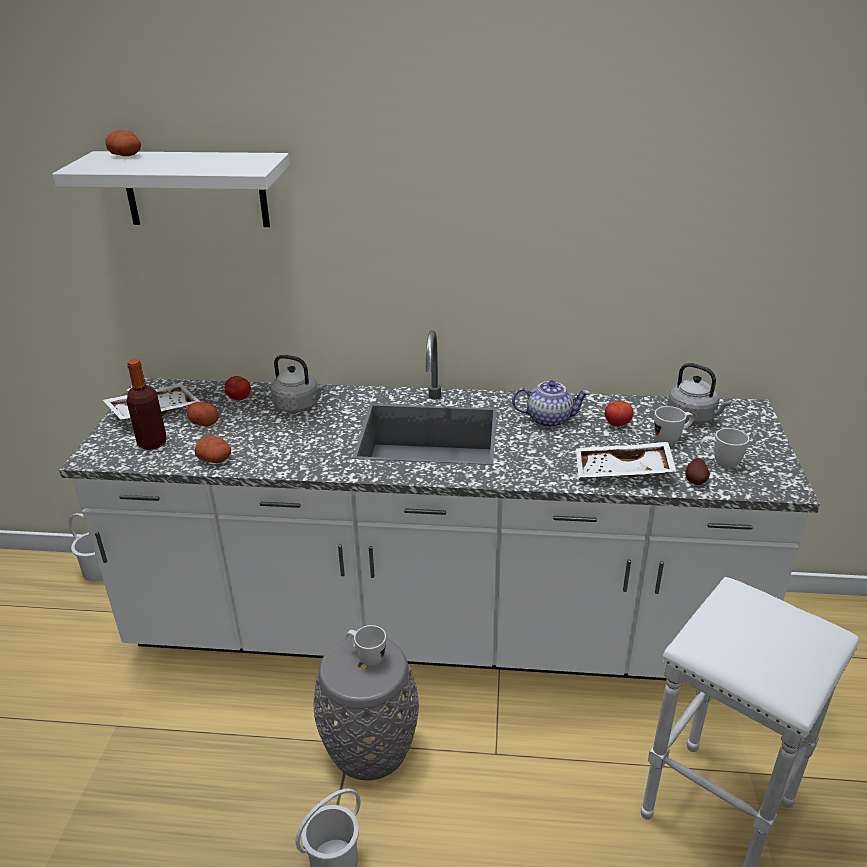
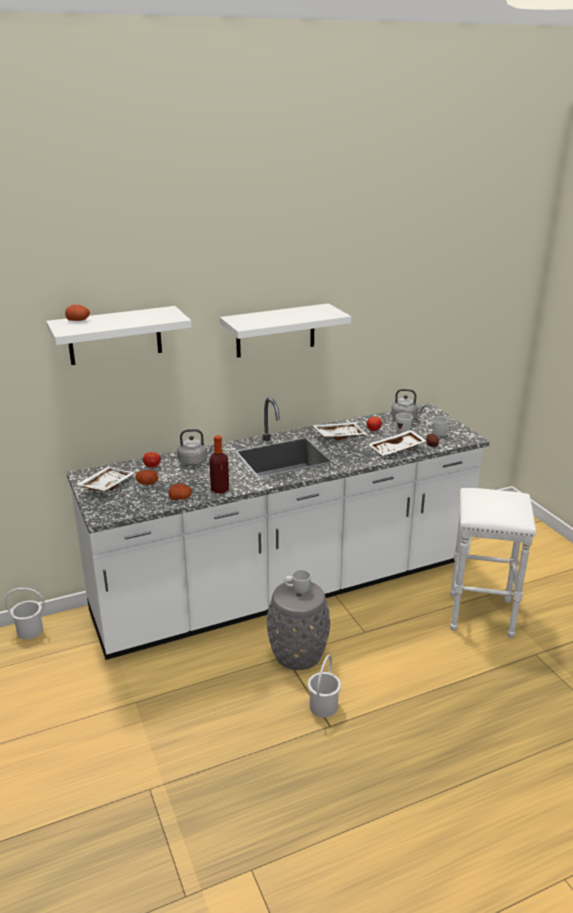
camera: 30 degrees left, 5 degrees down
(152, 443) = (129, 500): bottle -> bottle (220, 489)
(466, 220) = (275, 330): none -> white shelf
(549, 419) = (338, 435): teapot -> white tray

